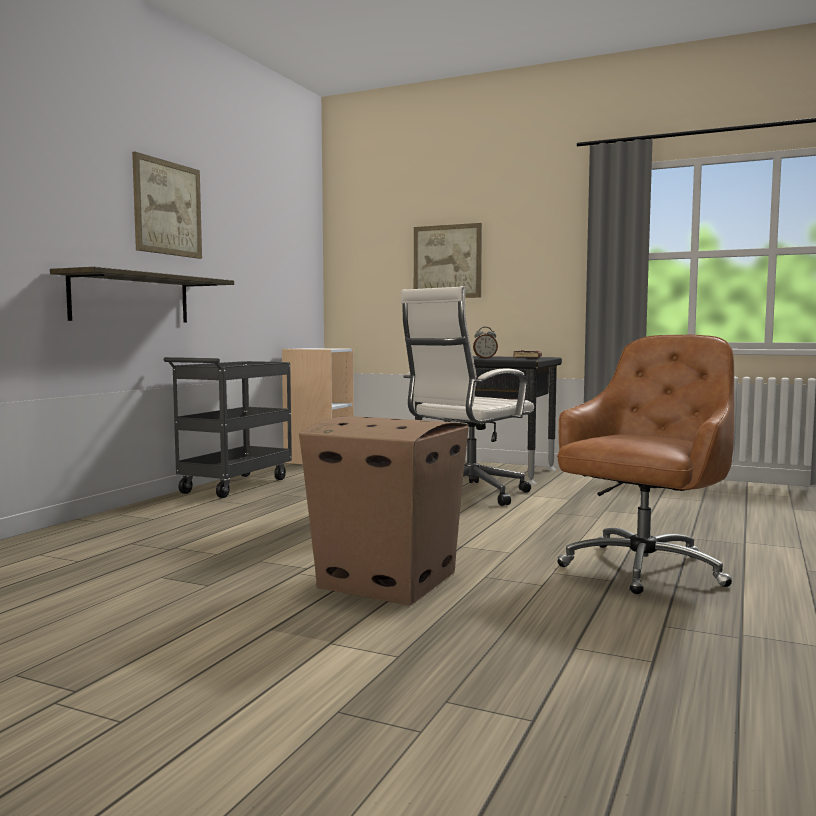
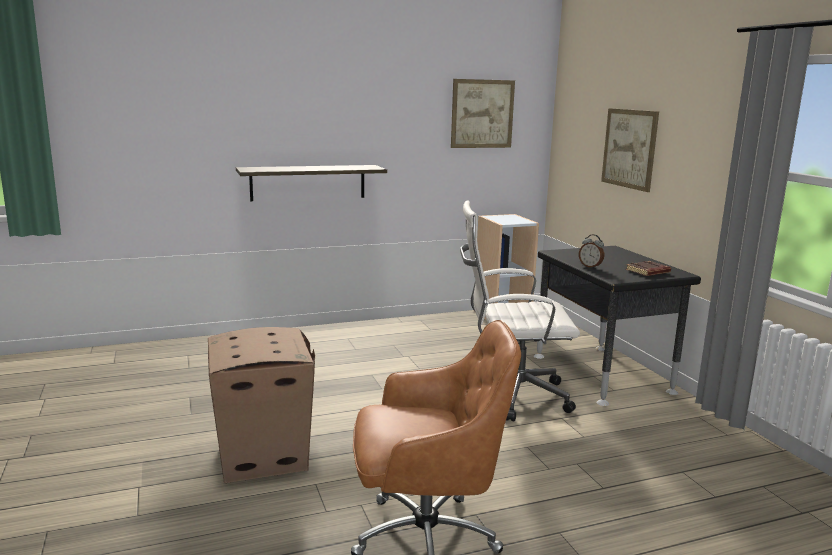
camera: 45 degrees right, 10 degrees up
(168, 208) = (348, 110): picture -> picture (482, 114)
(234, 486) = (386, 328): grey cart -> none

